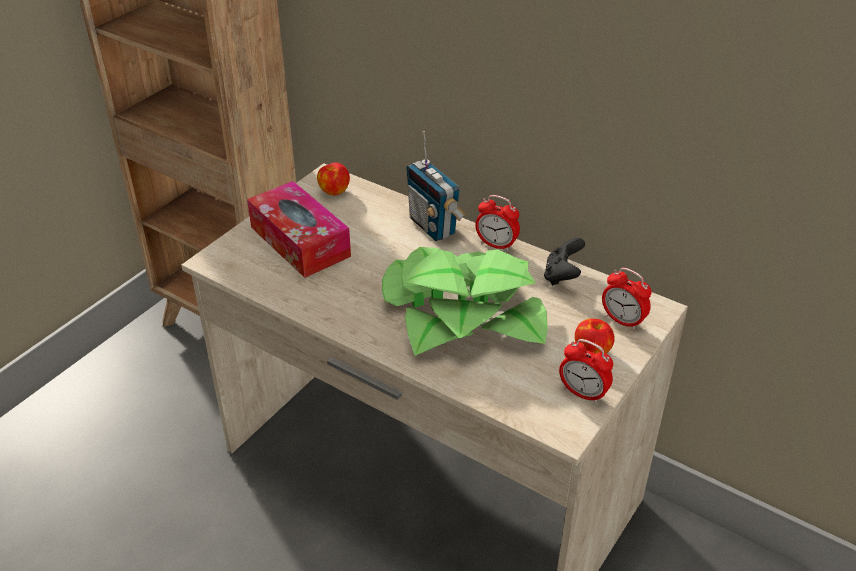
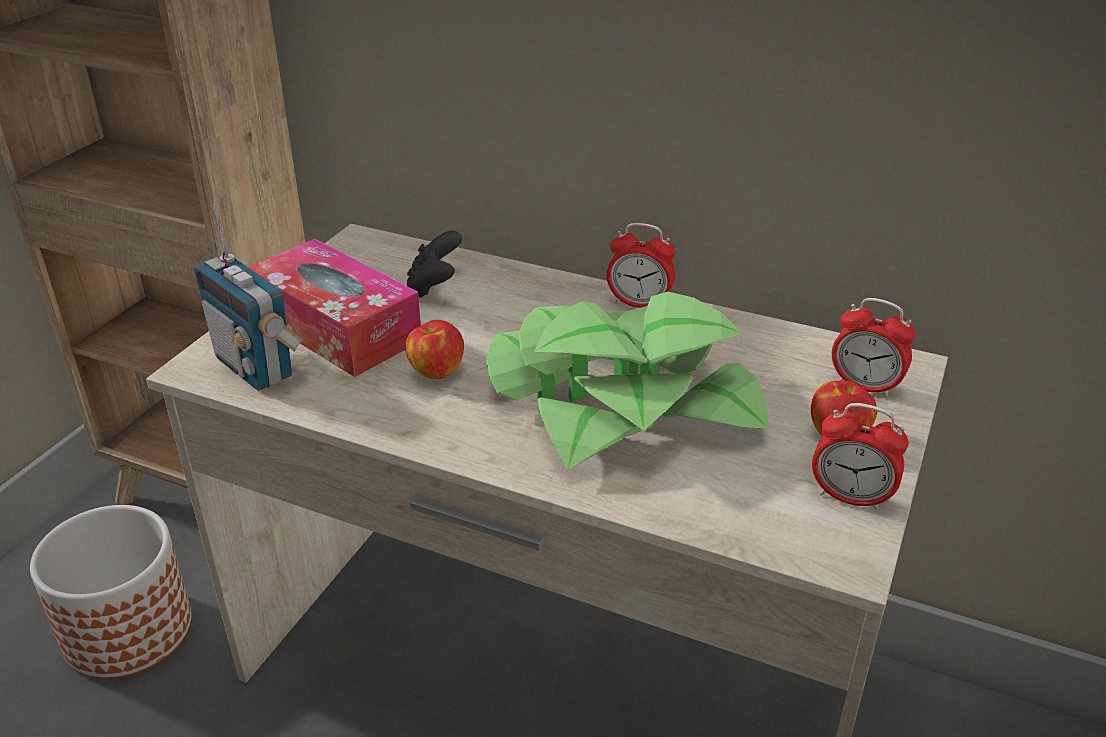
camera: 10 degrees left, 5 degrees down
(163, 410) = (129, 630): none -> planter
(334, 191) = (374, 256): apple -> apple (436, 371)
(433, 226) = (537, 289): radio -> radio (256, 367)
(562, 276) = (751, 335): black game controller -> black game controller (435, 286)

